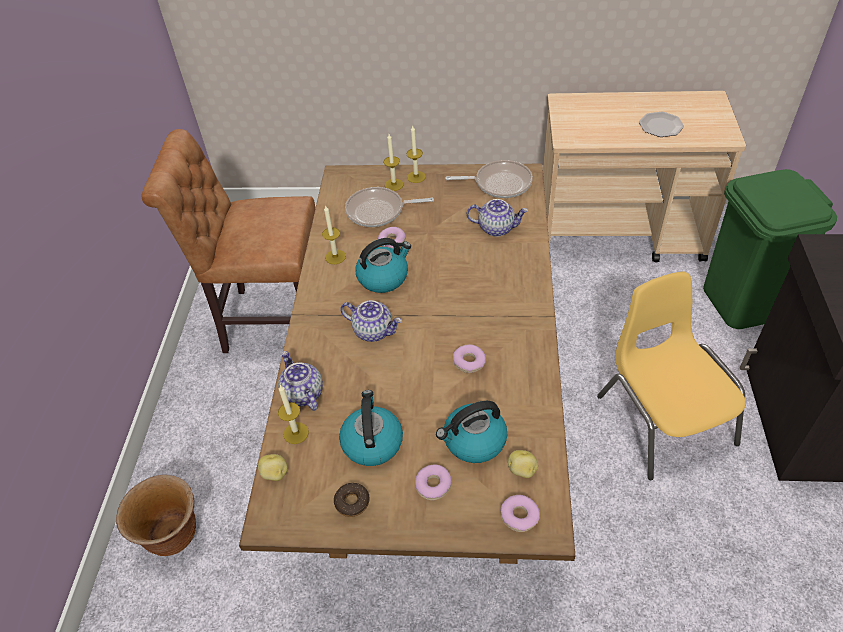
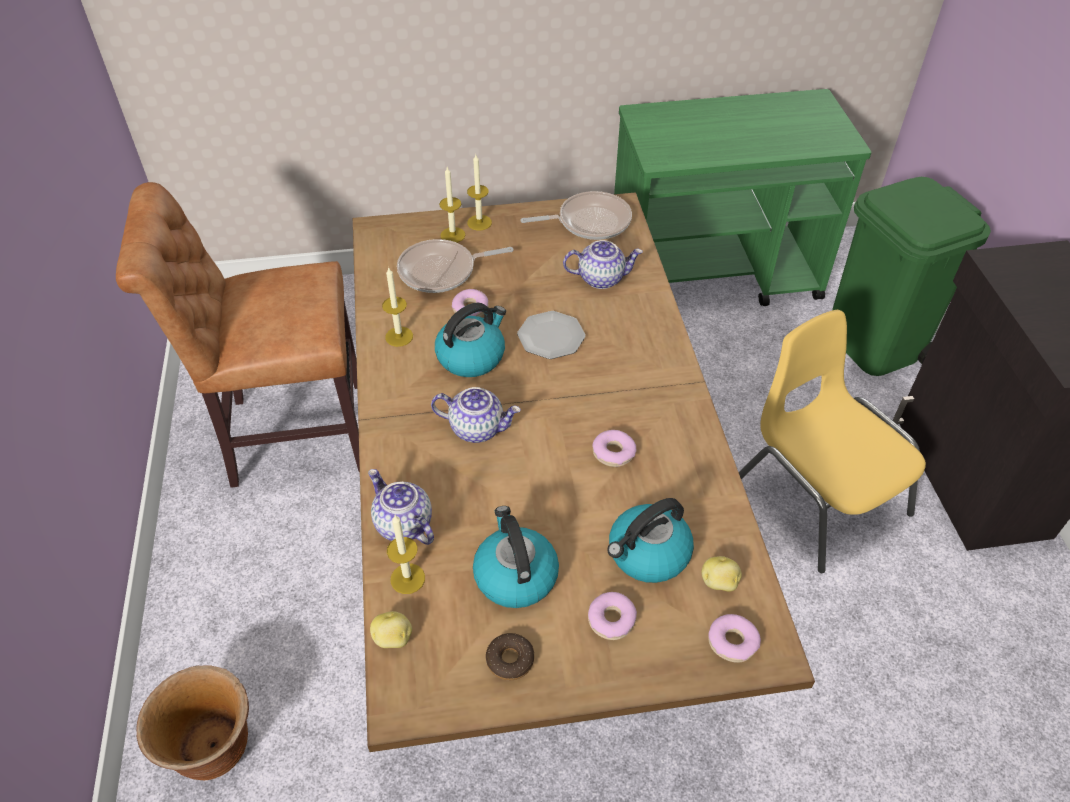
camera: 15 degrees left, 0 degrees up
(620, 235) = (714, 277): beige cart -> green cart
(660, 126) = (766, 136): plate -> plate (550, 337)

